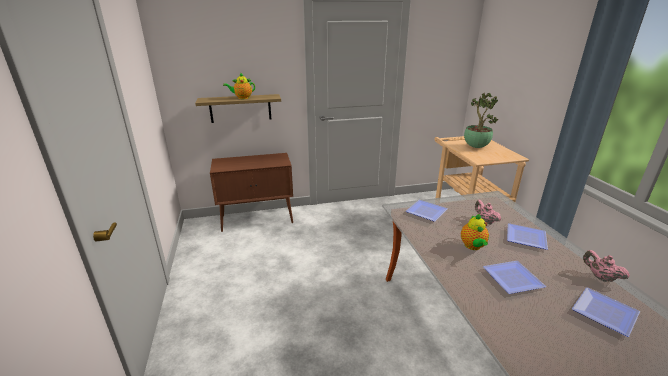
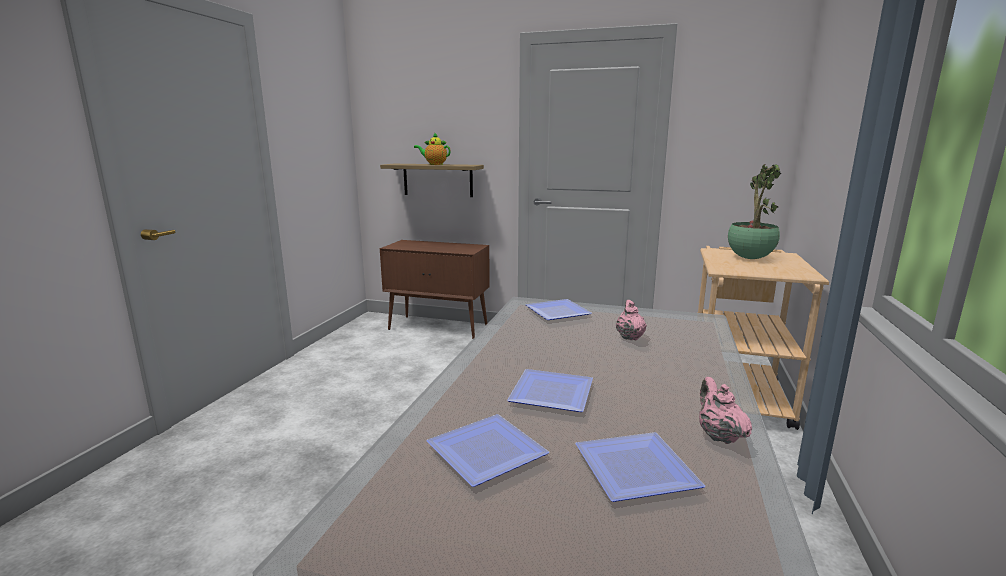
camera: 30 degrees right, 10 degrees down
(473, 246) = (557, 353): teapot -> none
(527, 237) = (669, 365): plate -> plate (491, 452)

